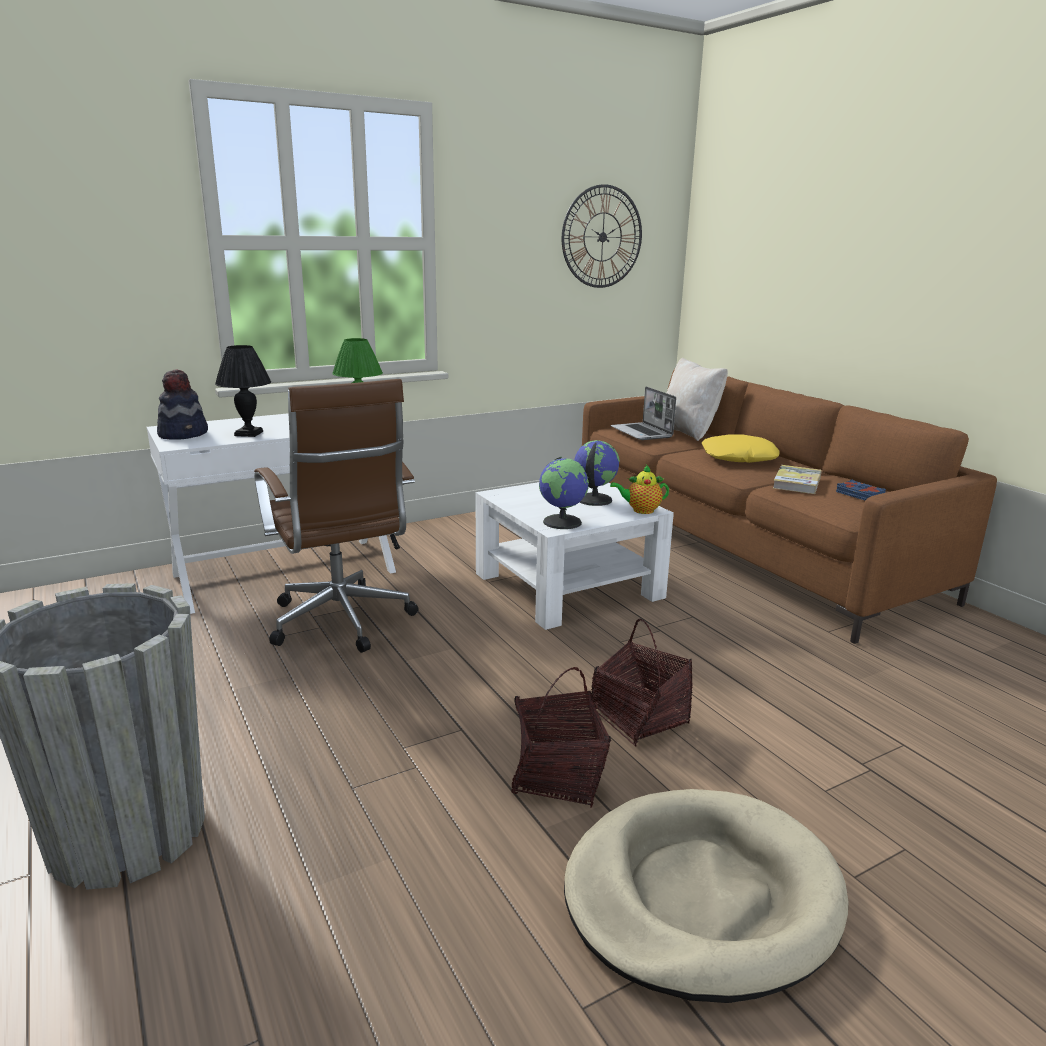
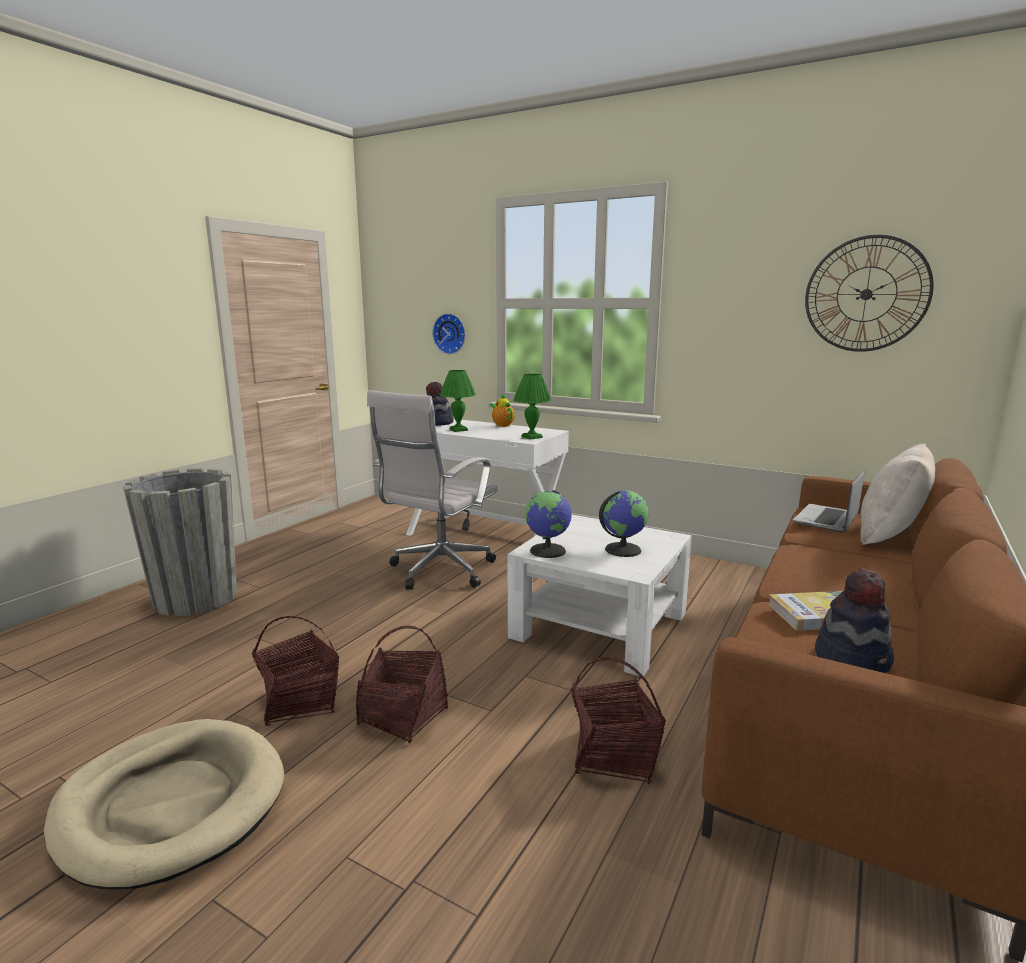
camera: 60 degrees right, 5 degrees down
(121, 291) = (450, 333): none -> wall clock
(249, 434) = (458, 430): black table lamp -> green table lamp
(342, 623) = (438, 572): brown office chair -> white office chair
(640, 510) = (627, 571): teapot -> teapot (502, 425)
(739, 457) = (850, 572): yellow pillow -> none
(759, 643) = (614, 756): none -> basket
(859, 495) = (852, 659): blue book -> hat

